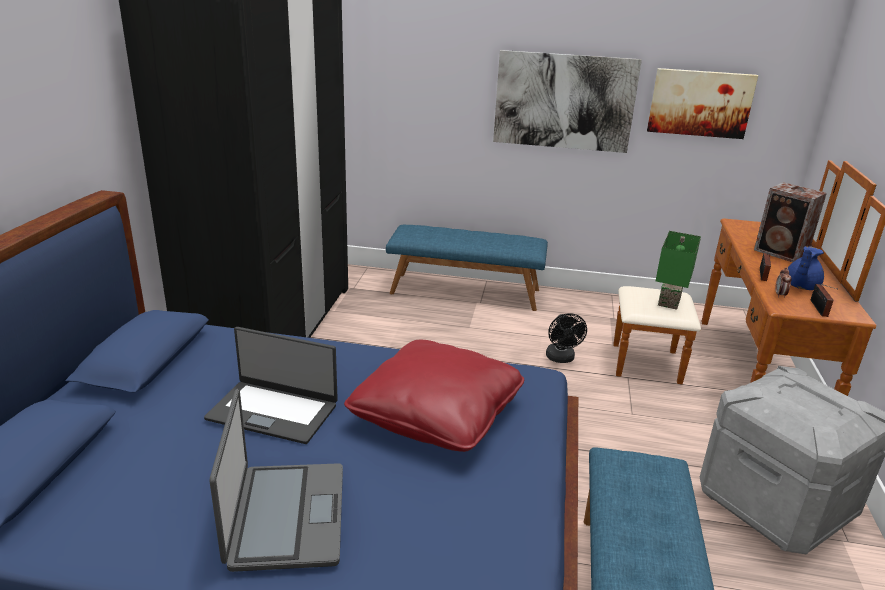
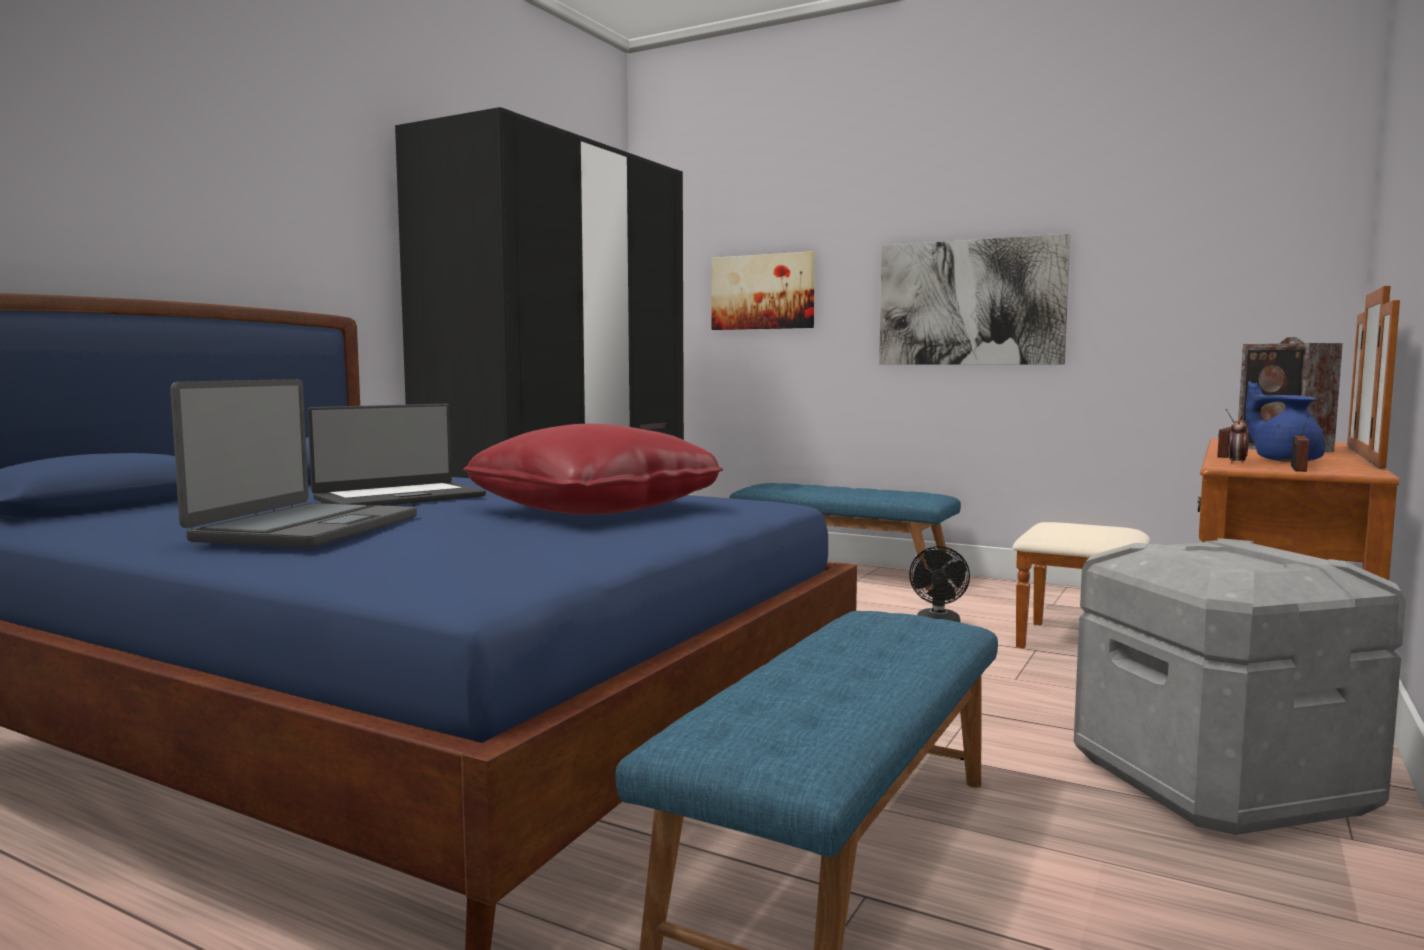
camera: 20 degrees right, 20 degrees down
(273, 411) = (399, 497): laptop -> laptop turned 75 degrees counterclockwise
(671, 302) = (1101, 530): green table lamp -> none
(700, 103) = (1165, 284): picture -> picture (763, 292)
(800, 286) = (1285, 460): blue teapot -> blue teapot turned 90 degrees clockwise

